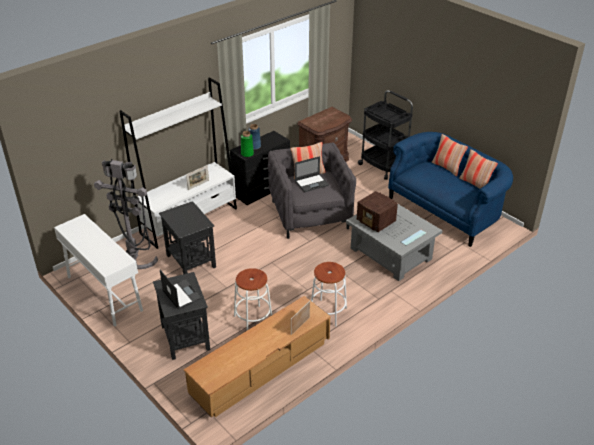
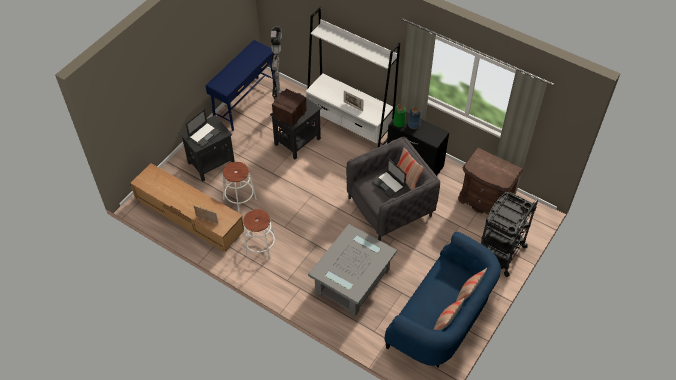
camera: 75 degrees right, 15 degrees up
(105, 293) = (246, 103): white console table -> blue console table
(376, 222) = (352, 247): radio -> radio (289, 115)

